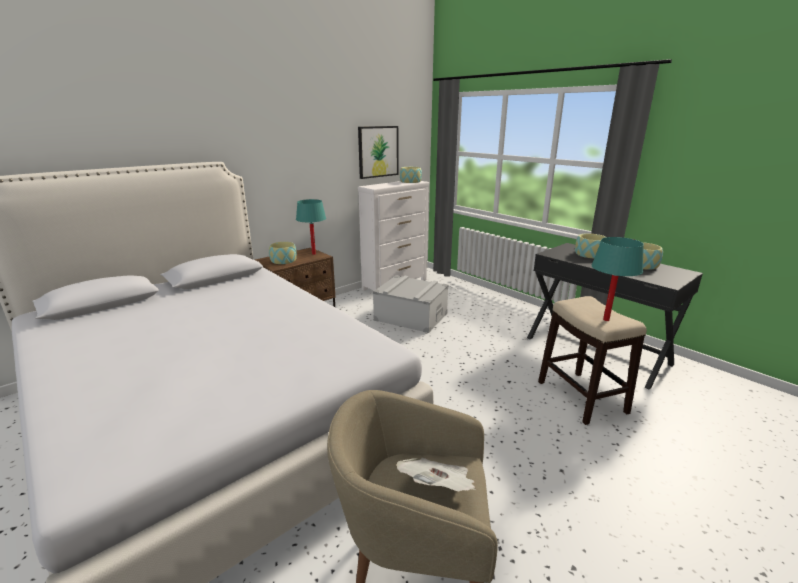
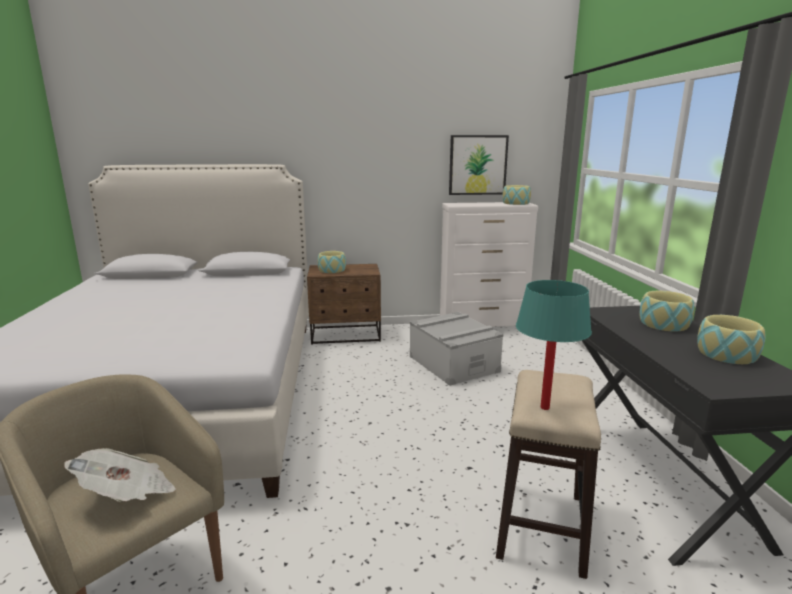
camera: 35 degrees right, 5 degrees down
(314, 254) = (367, 269): turquoise table lamp -> none

